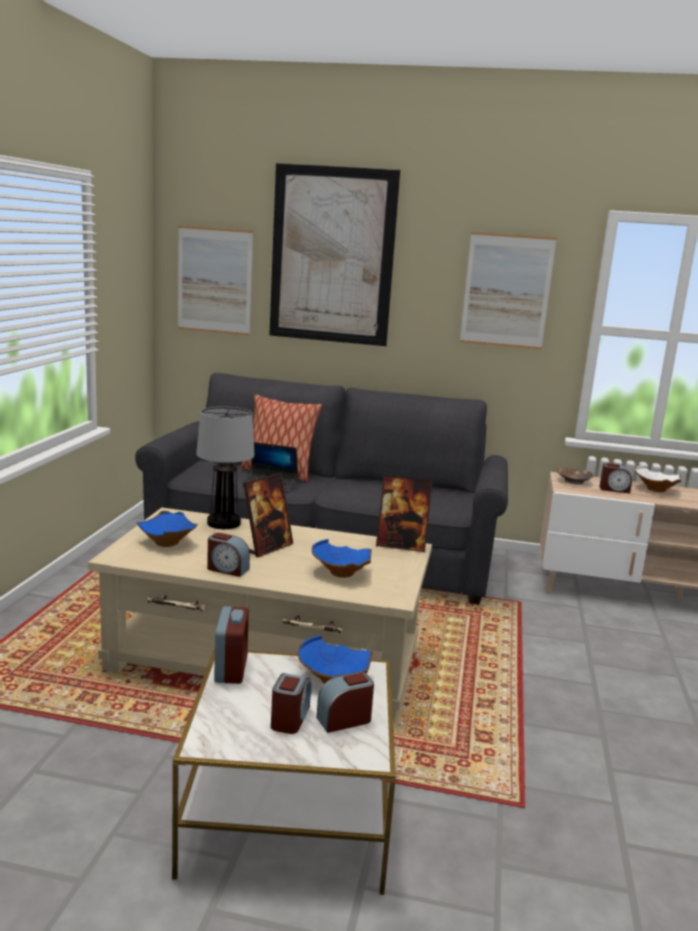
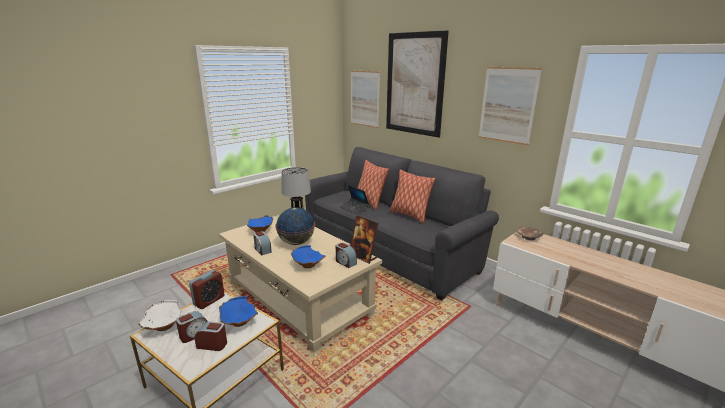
camera: 35 degrees right, 5 degrees up
(267, 547) = (296, 242): picture frame -> globe
(369, 482) = (409, 215): none -> pillow
(614, 489) = (552, 248): alarm clock -> alarm clock (345, 262)
(655, 490) = (588, 255): white bowl -> white bowl (163, 326)

